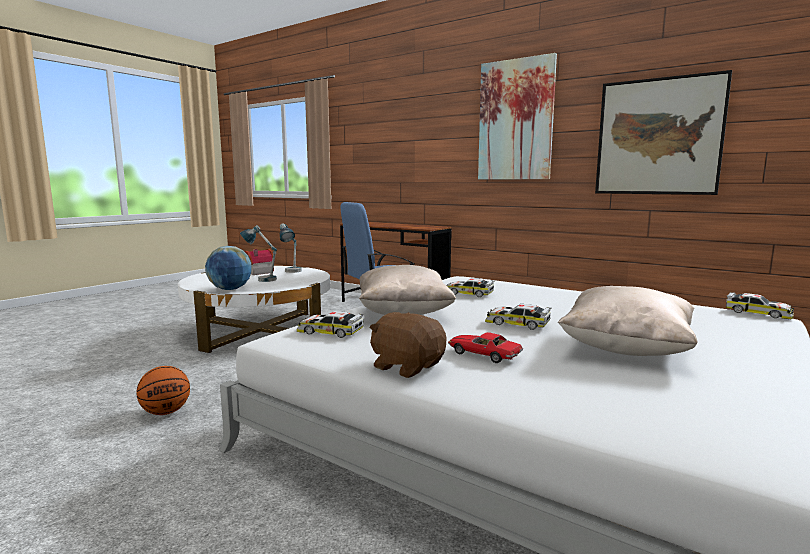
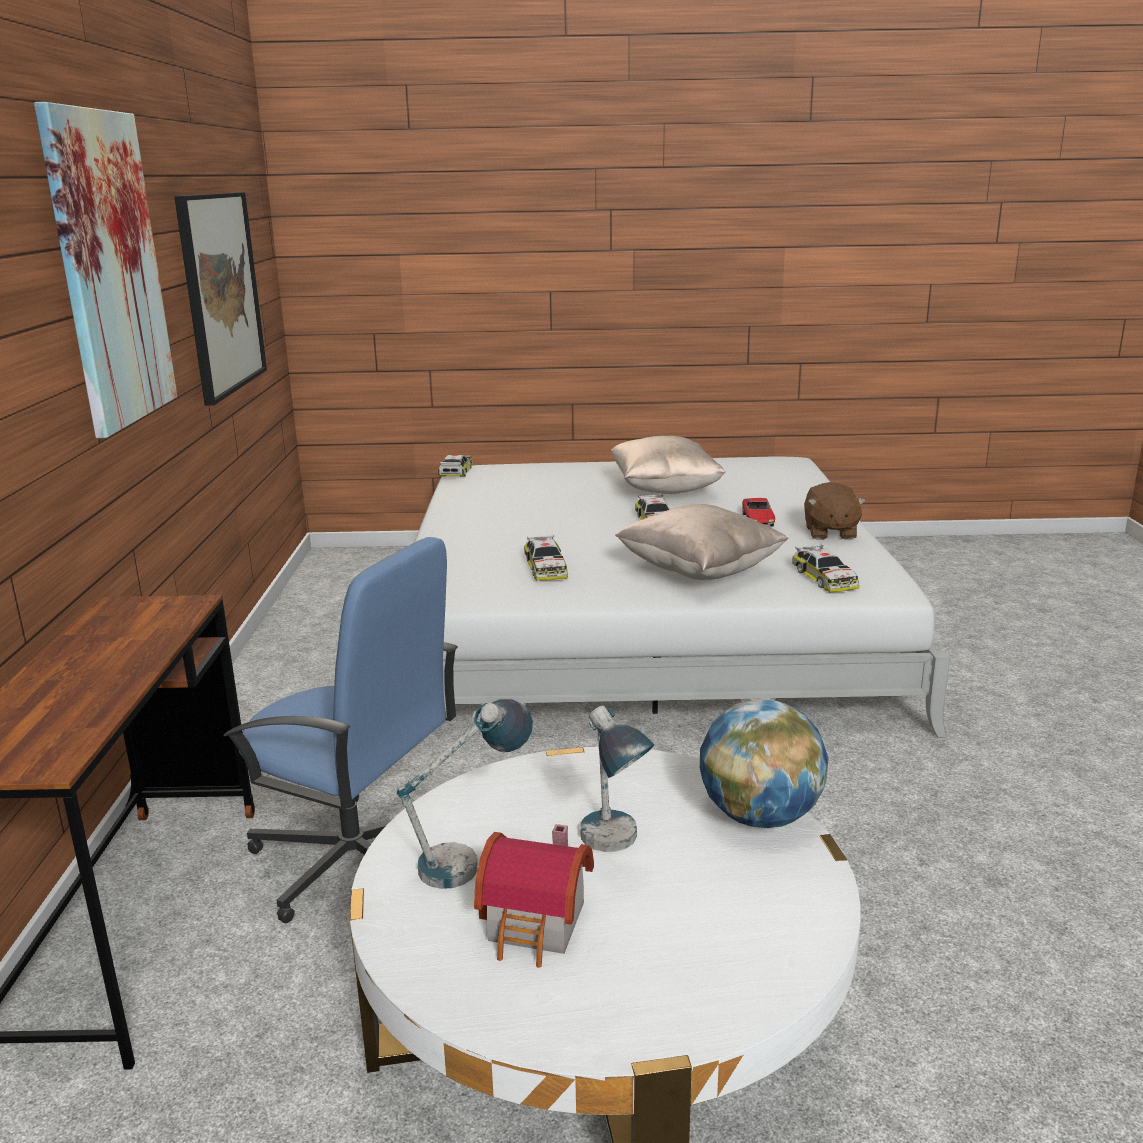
camera: 125 degrees left, 10 degrees up
(166, 412) = (986, 828): basketball -> none

